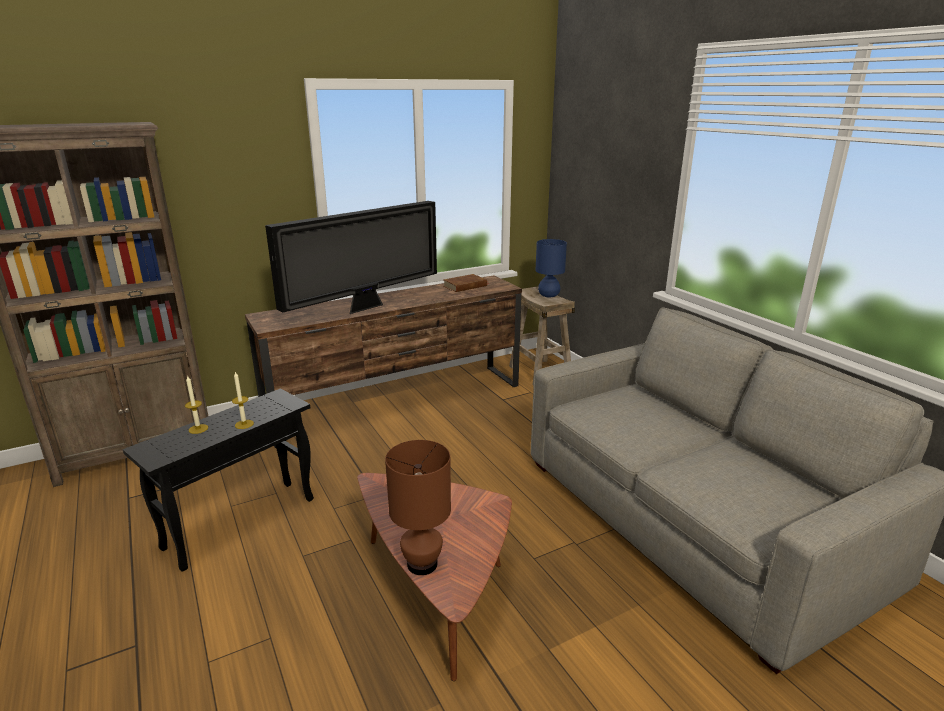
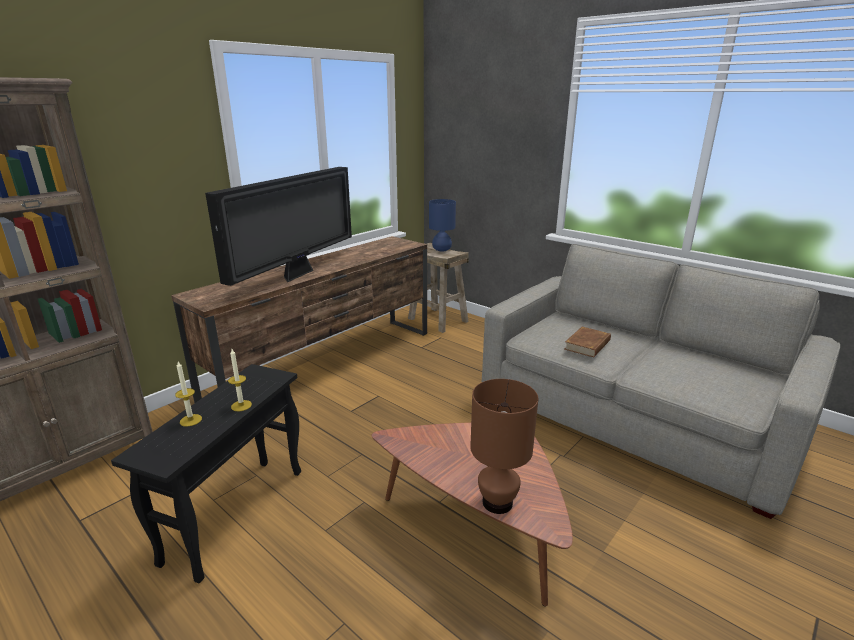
camera: 20 degrees left, 0 degrees up
(465, 286) = (375, 247): brown book -> brown book (587, 345)

